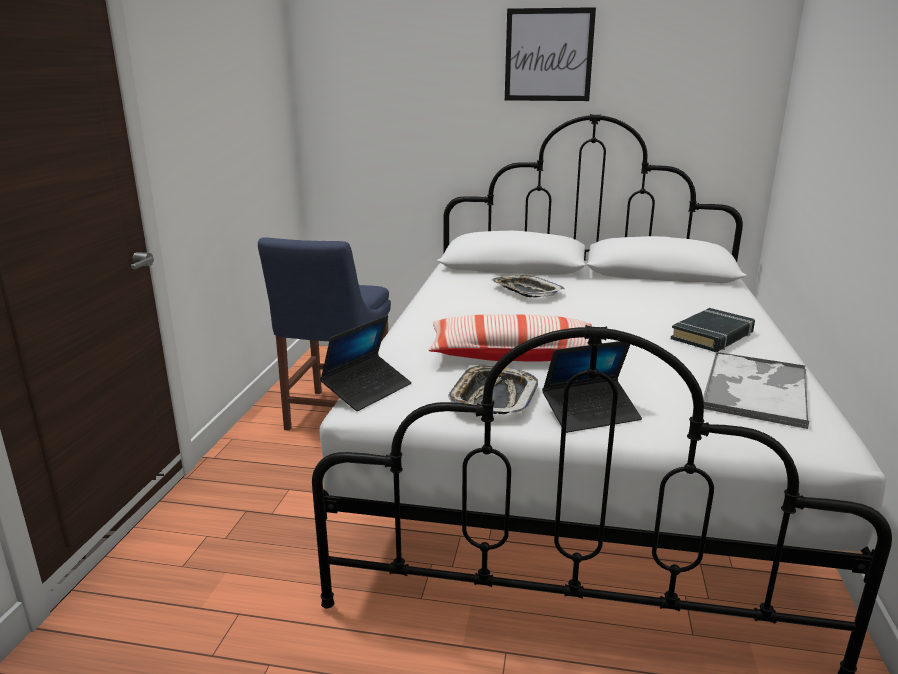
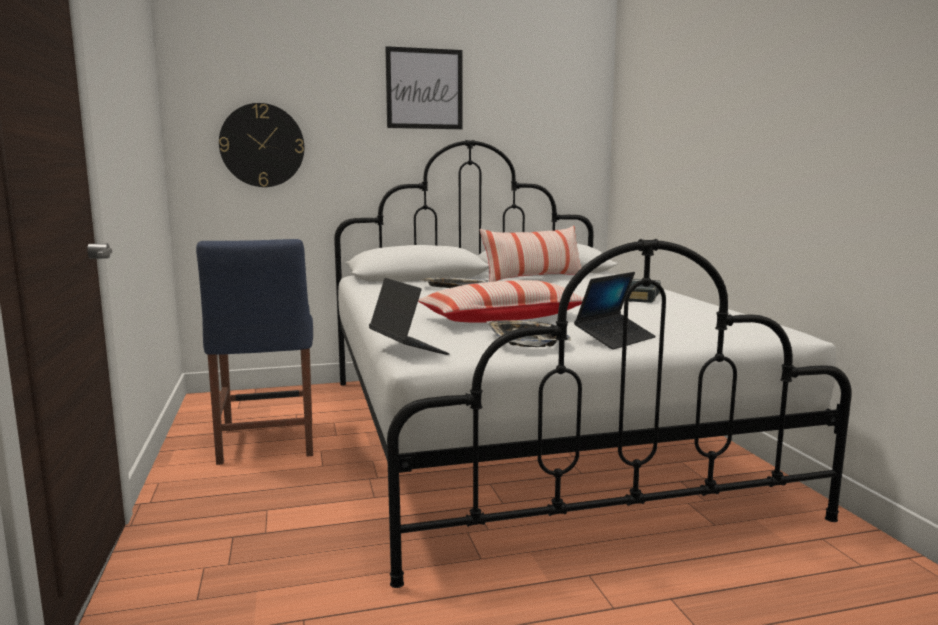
camera: 25 degrees left, 10 degrees down
(367, 390) = (407, 349): laptop -> laptop turned 45 degrees counterclockwise
(380, 119) = (262, 145): none -> wall clock
(629, 286) = (533, 279): none -> pillow
(755, 389) = (705, 315): tray -> none

